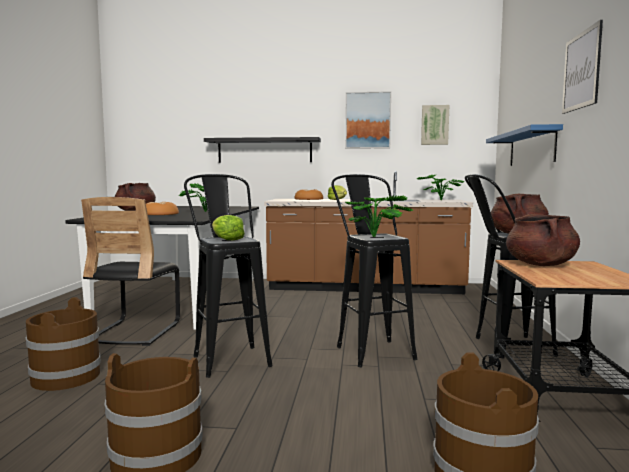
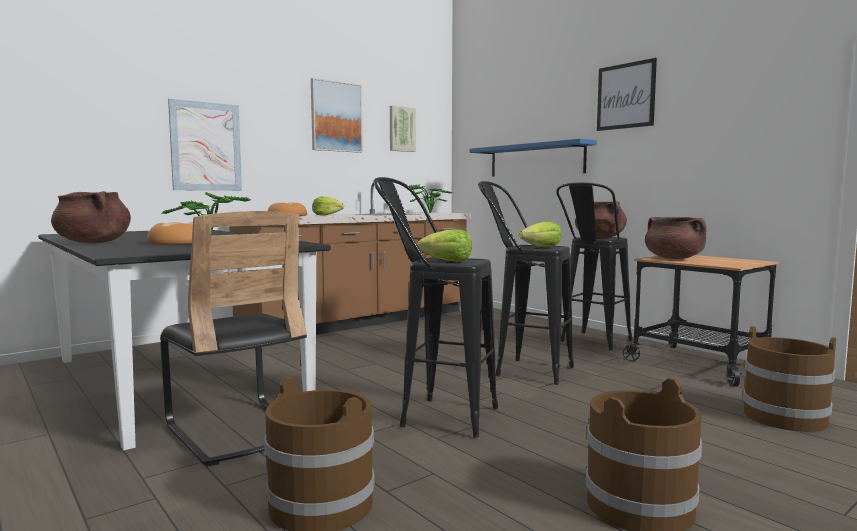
camera: 45 degrees left, 0 degrees up
(264, 150) = (206, 146): black shelf -> picture
(378, 237) = (542, 247): potted plant -> lettuce

